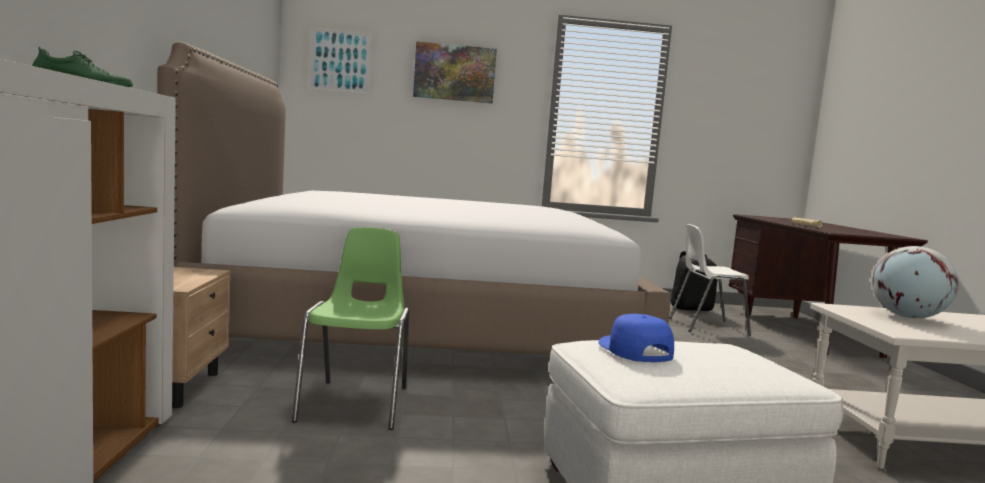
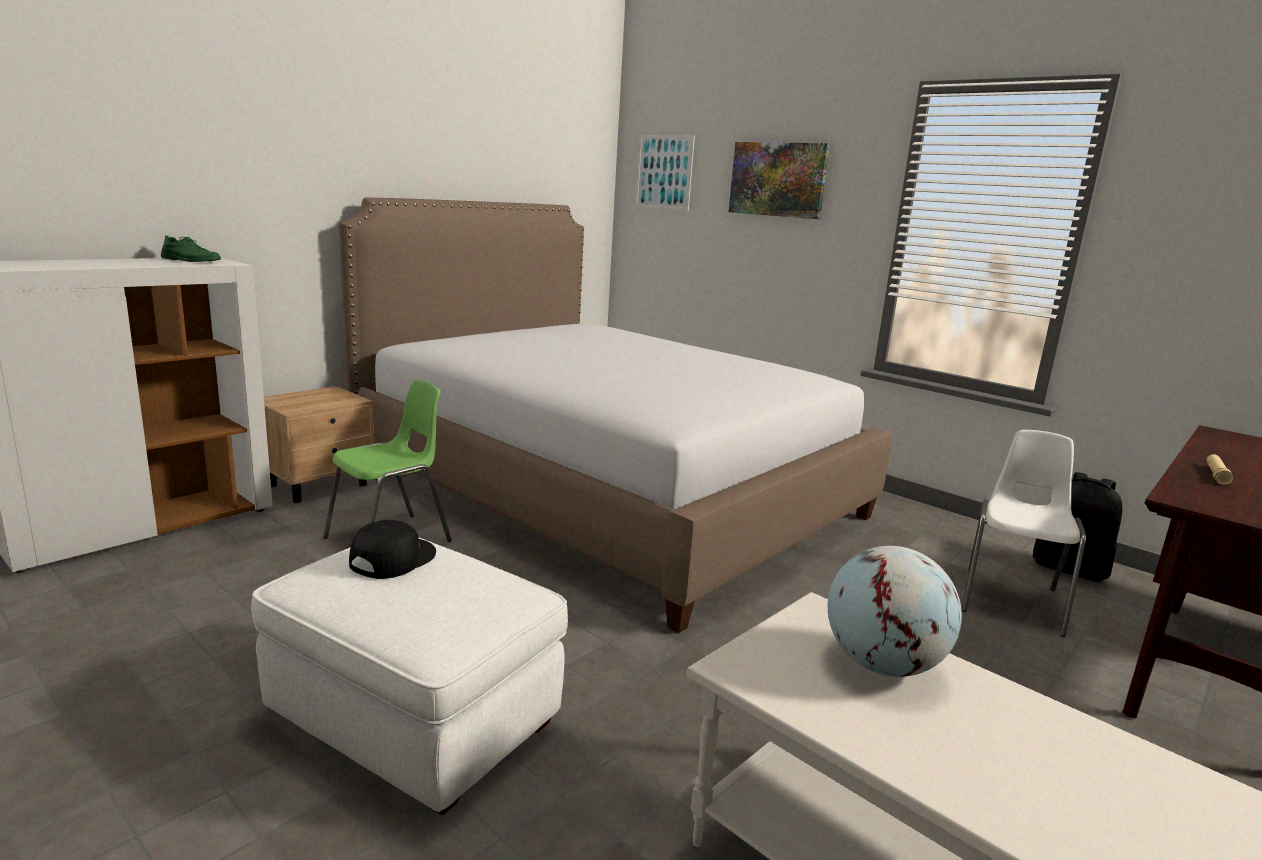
camera: 45 degrees right, 10 degrees up
(634, 349) = (392, 558): blue cap -> black cap
(707, 326) = (1012, 600): white chair -> white chair turned 75 degrees clockwise

